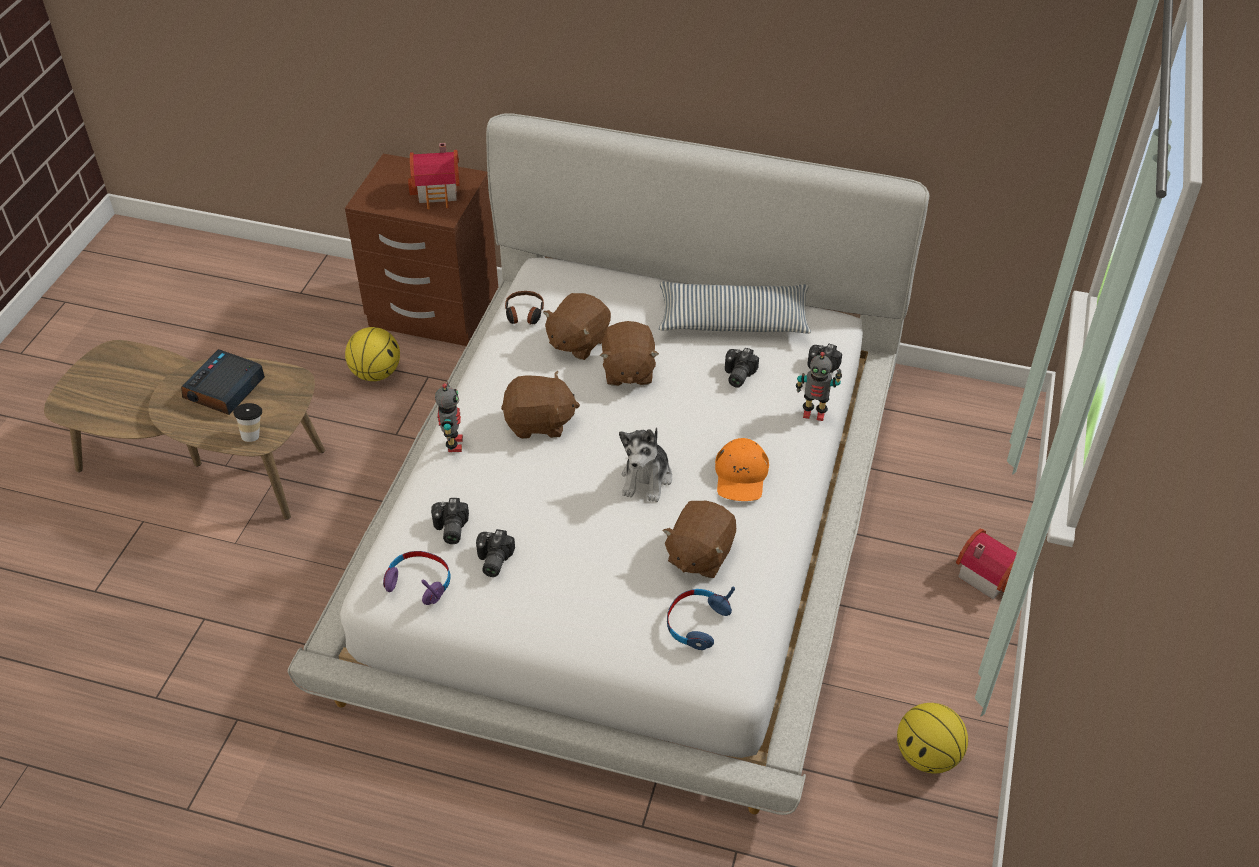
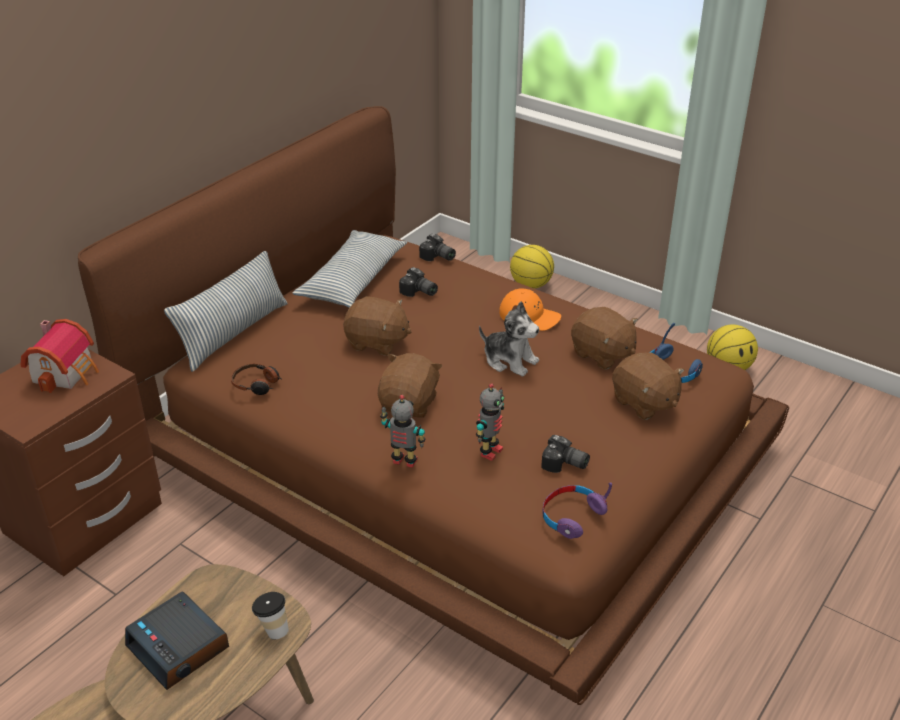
camera: 70 degrees left, 10 degrees down
(376, 373) = (142, 583): basketball -> basketball (530, 285)
(449, 529) = (514, 484): camera -> none
(577, 341) = (319, 361): brown plush toy -> brown plush toy (644, 403)
(599, 273) = (234, 333): none -> pillow
(629, 519) = (449, 451): white bed -> brown bed
(814, 413) = (480, 271): toy robot -> toy robot (489, 451)
(987, 573) = (586, 300): toy house -> none

